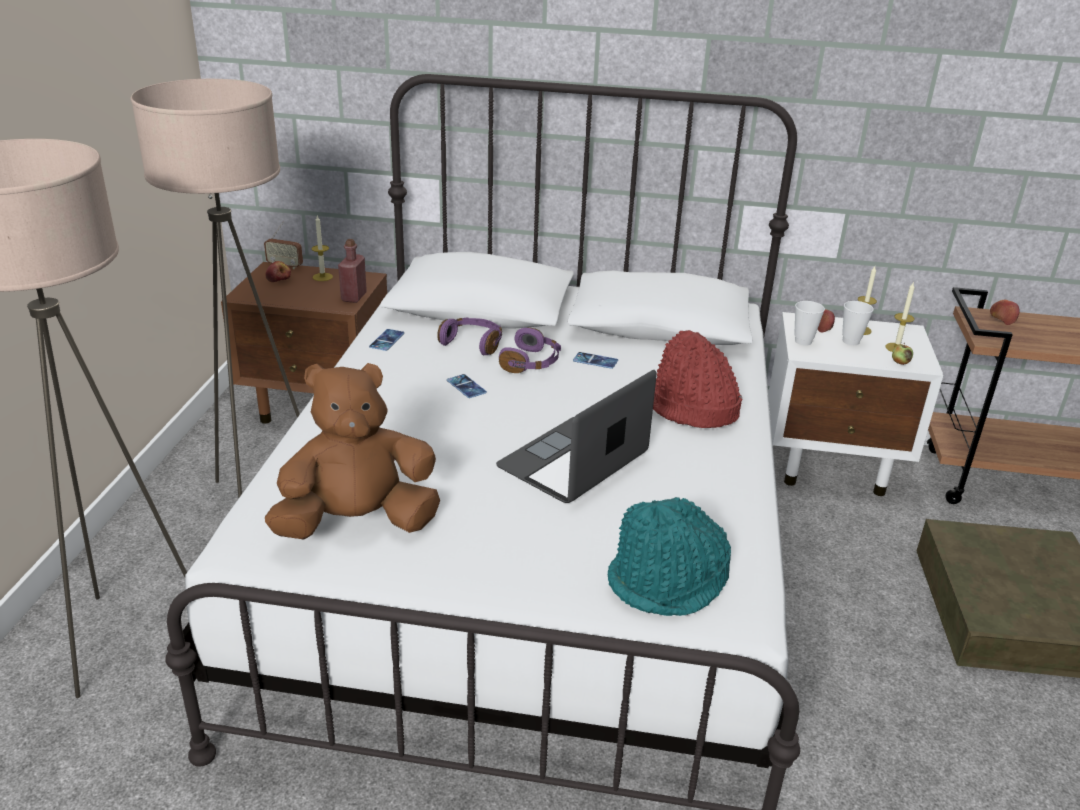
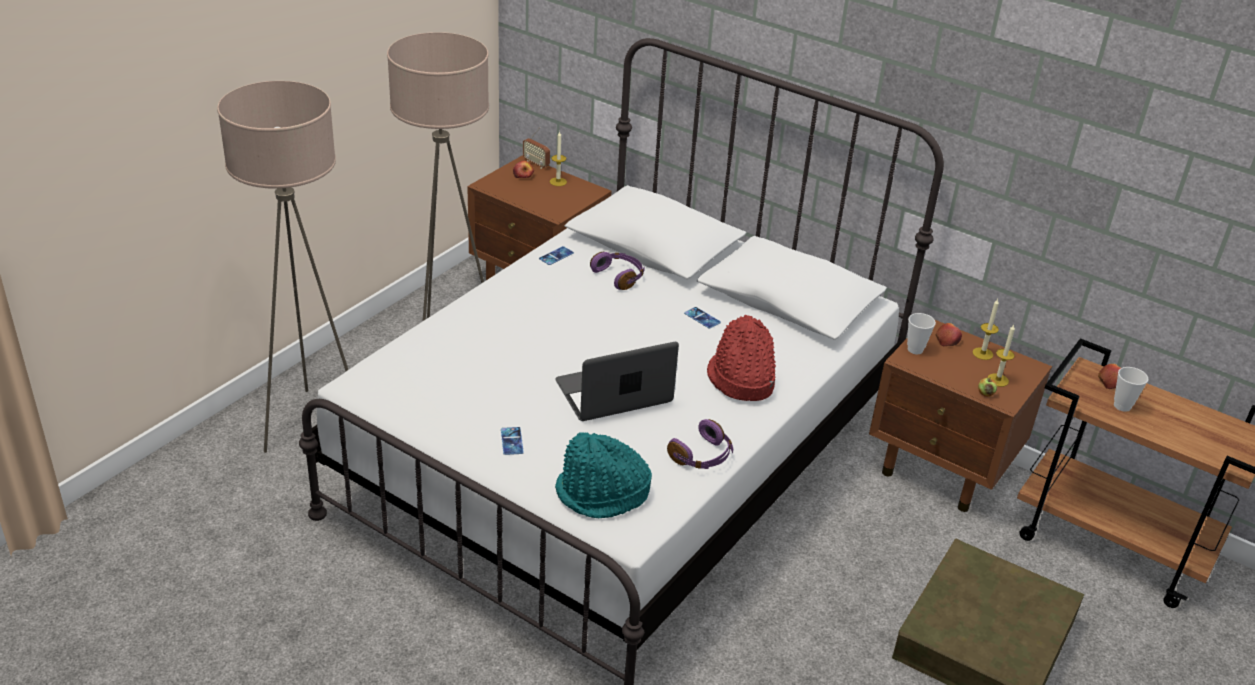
camera: 25 degrees right, 5 degrees up
(354, 297) = (569, 207): red bottle -> none
(358, 523) = (436, 390): brown plush toy -> none
(466, 386) = (584, 312): phone -> phone (512, 441)
(531, 363) = (650, 306): purple headphones -> purple headphones (702, 456)
(832, 465) = (942, 470): white nightstand -> brown nightstand
(851, 341) = (960, 362): cup -> cup (1122, 406)

